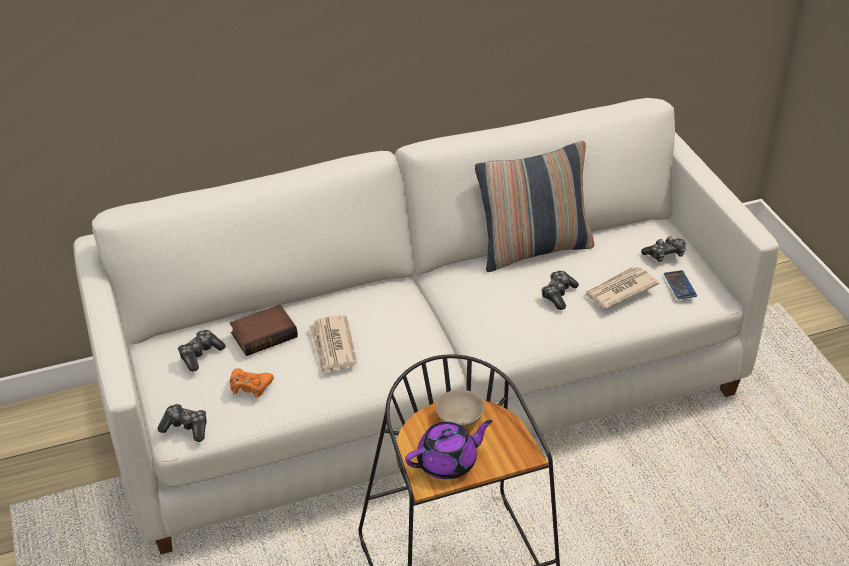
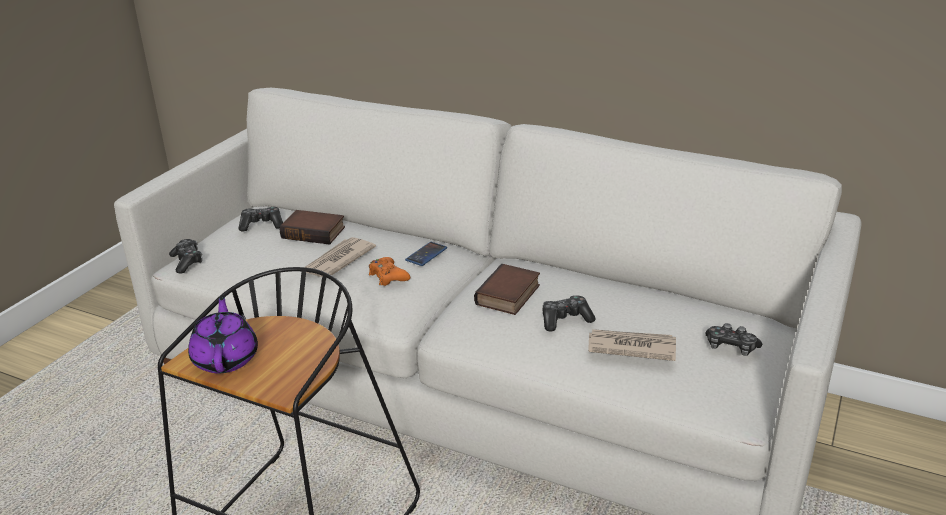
camera: 45 degrees right, 10 degrees down
(250, 386) = (253, 256): orange game controller -> orange game controller (388, 276)
(448, 462) = (226, 358): purple teapot -> purple teapot turned 120 degrees counterclockwise
(461, 416) = (296, 336): beige bowl -> none
(498, 299) = (509, 296): none -> book
(534, 250) = (605, 281): pillow -> none
(680, 285) = (708, 380): phone -> phone (426, 254)

